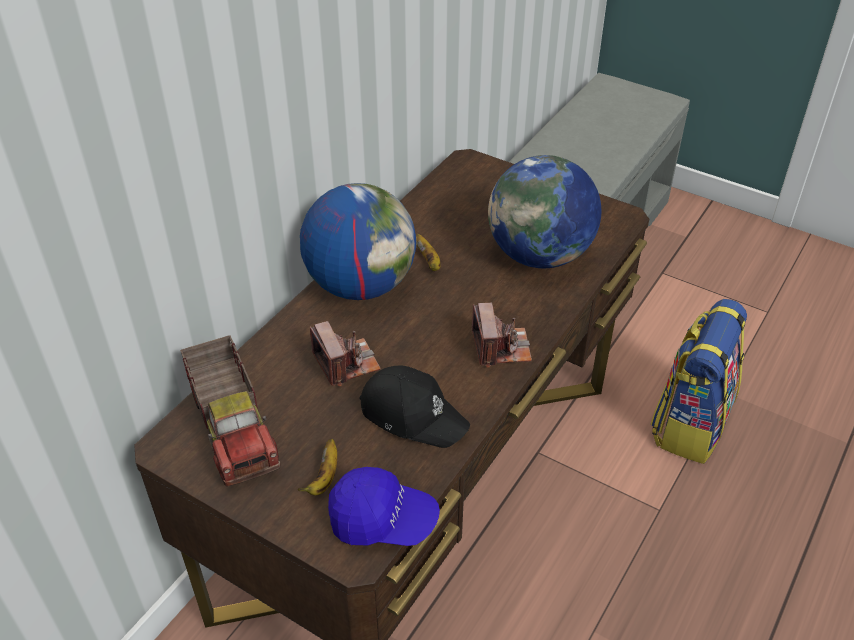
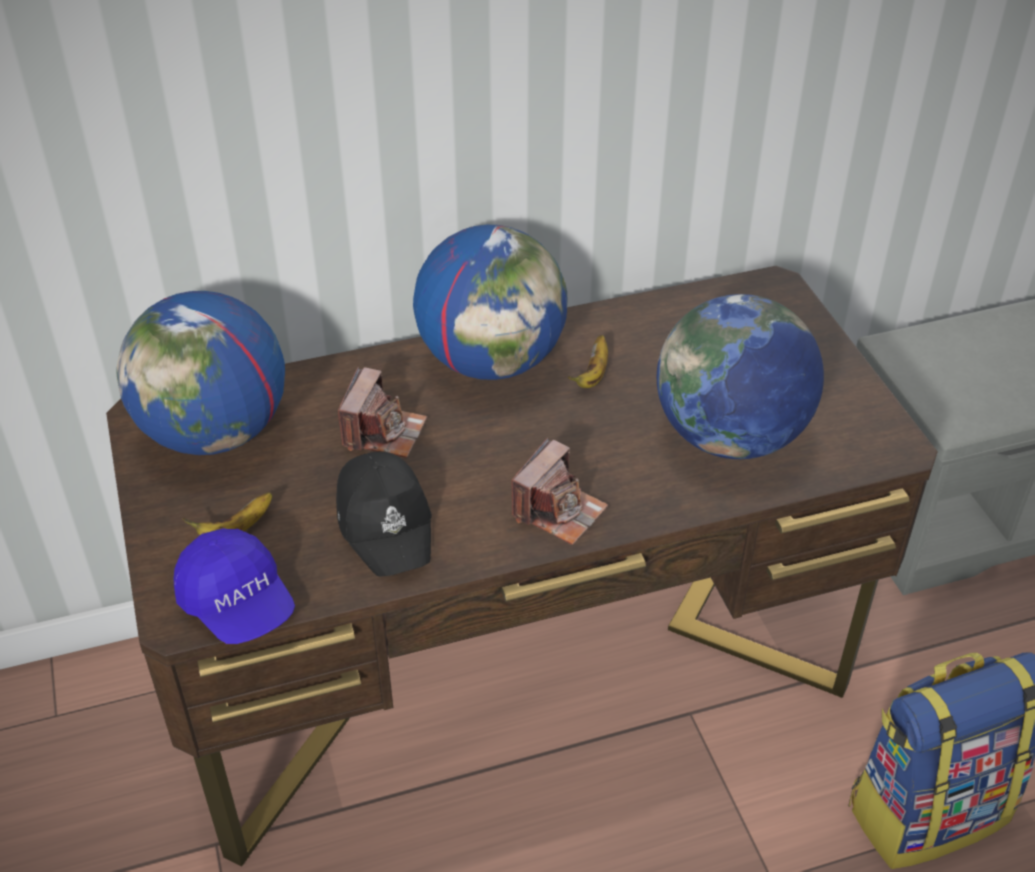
camera: 40 degrees right, 0 degrees up
(234, 428) = (215, 433): toy truck -> globe

